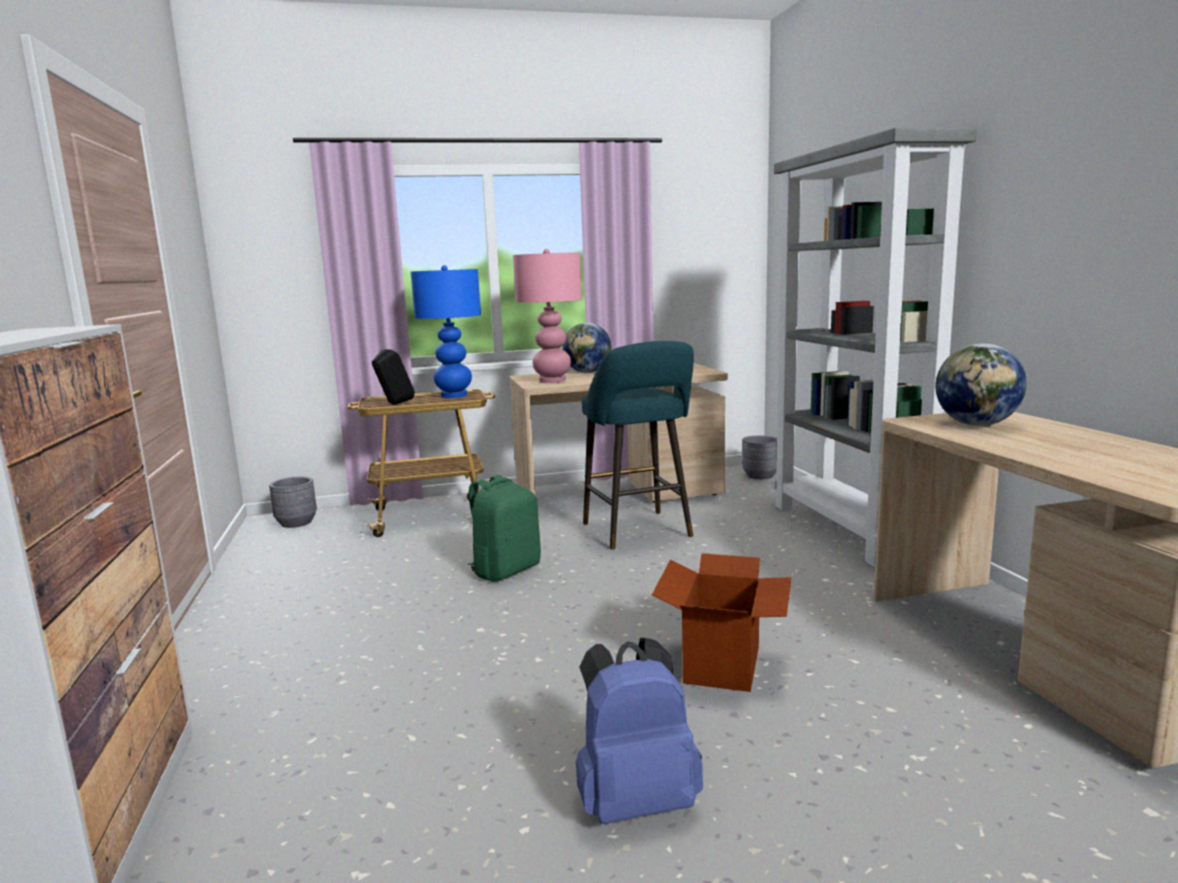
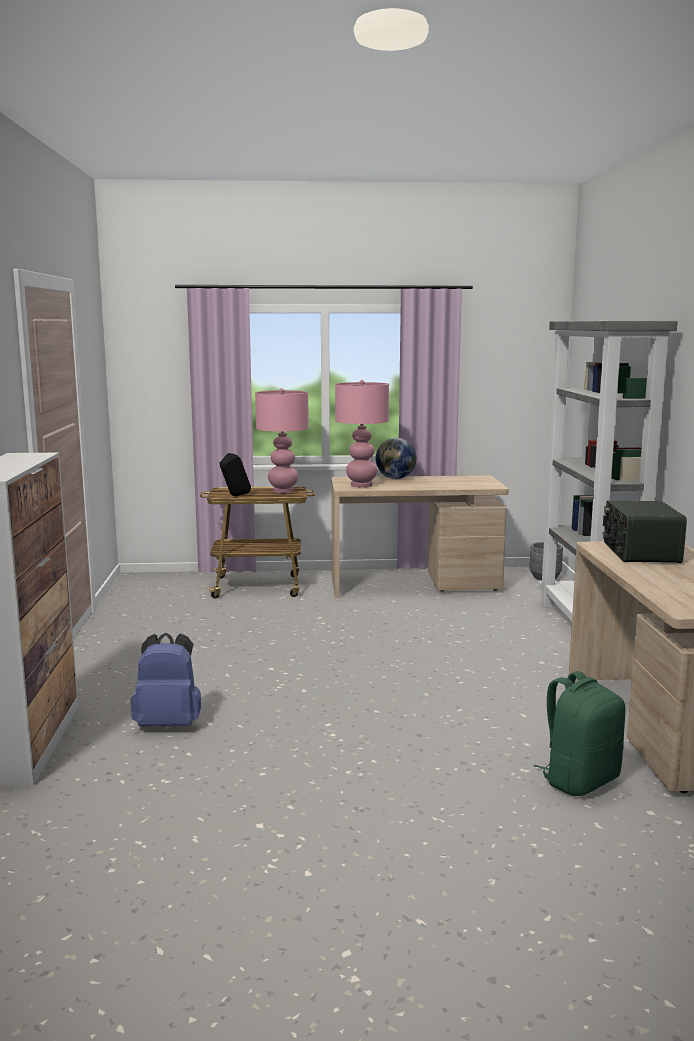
camera: 10 degrees right, 0 degrees up
(296, 523) = (156, 582): grey planter -> none
(454, 395) = (283, 491): blue table lamp -> pink table lamp
(506, 570) = (302, 631): green backpack -> green backpack (579, 780)
(635, 801) = (333, 769): blue backpack -> blue backpack (169, 723)
(639, 532) = (416, 613): turquoise stool -> none
(723, 664) = (429, 707): cardboard box -> none
(977, 424) = (639, 552): globe -> radio

